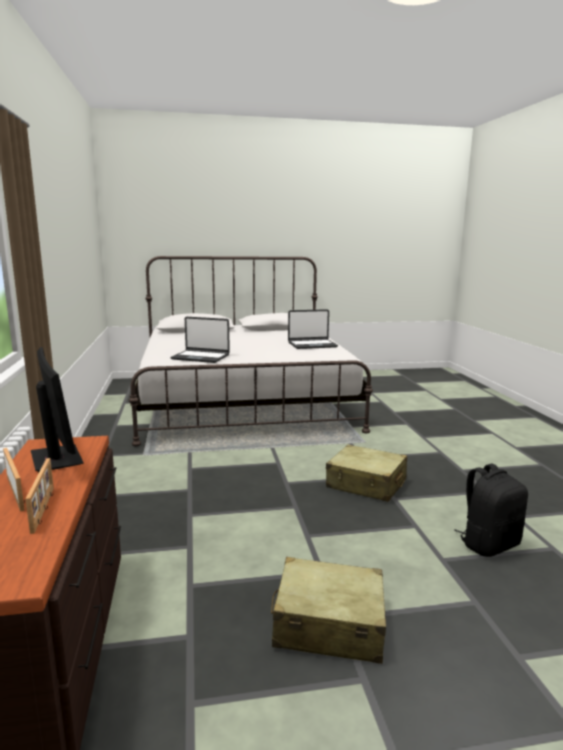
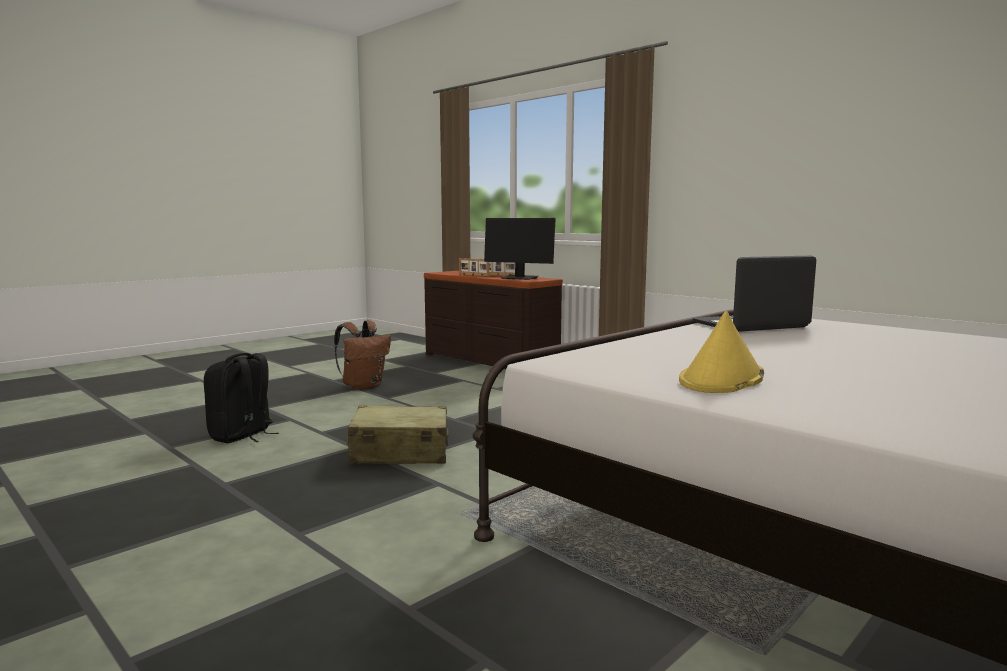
camera: 145 degrees right, 5 degrees down
(312, 345) = (721, 379): laptop -> yellow hat
(328, 624) = (363, 386): beige suitcase -> brown backpack

